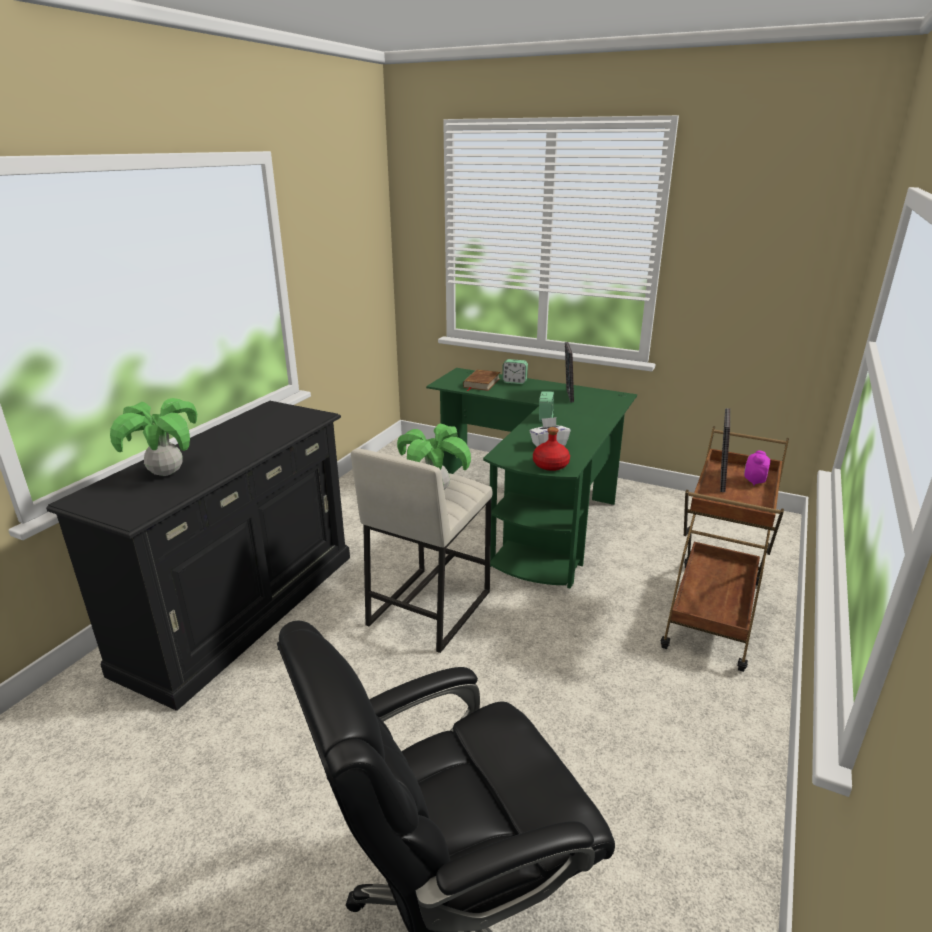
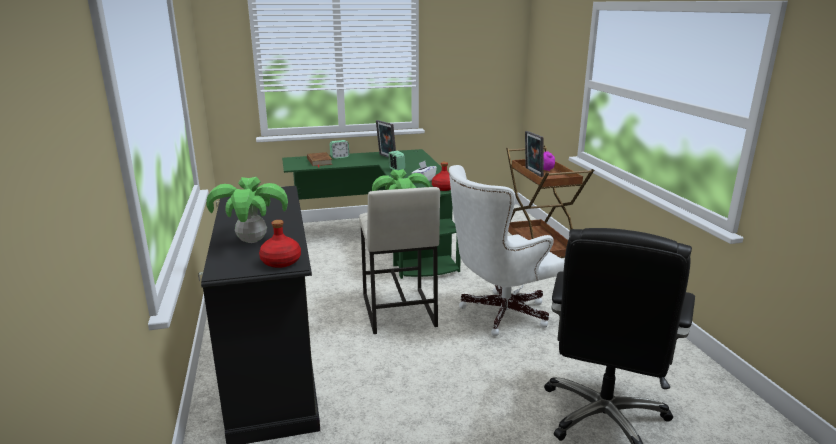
camera: 40 degrees left, 5 degrees down
(132, 509) = (281, 261): none -> red bottle
(534, 677) = (500, 314): none -> white office chair

